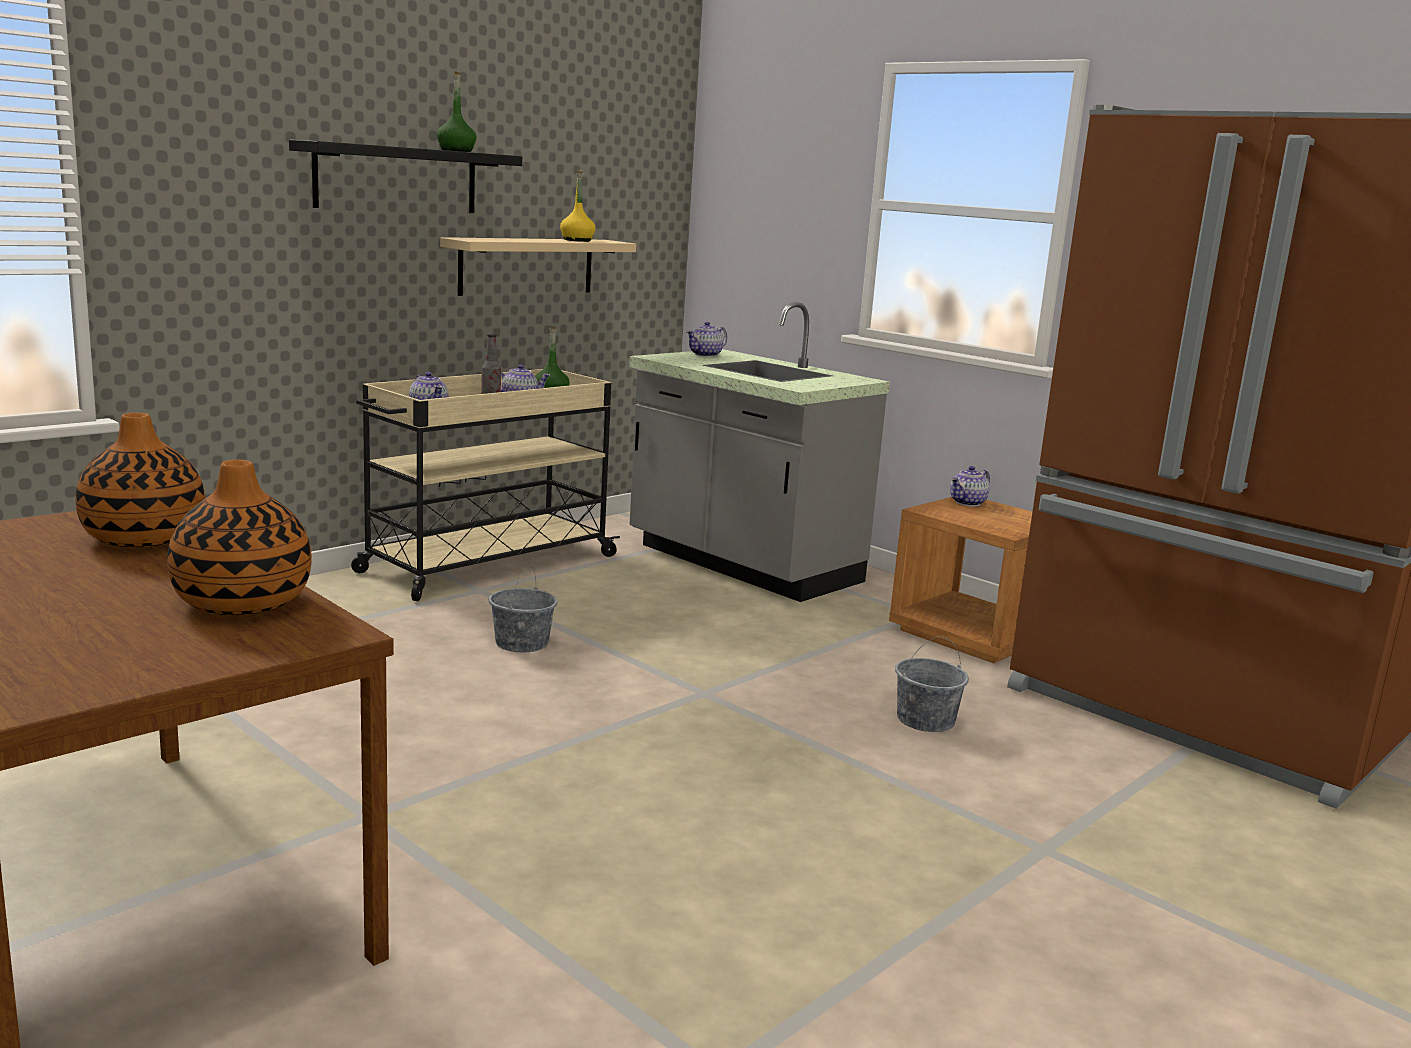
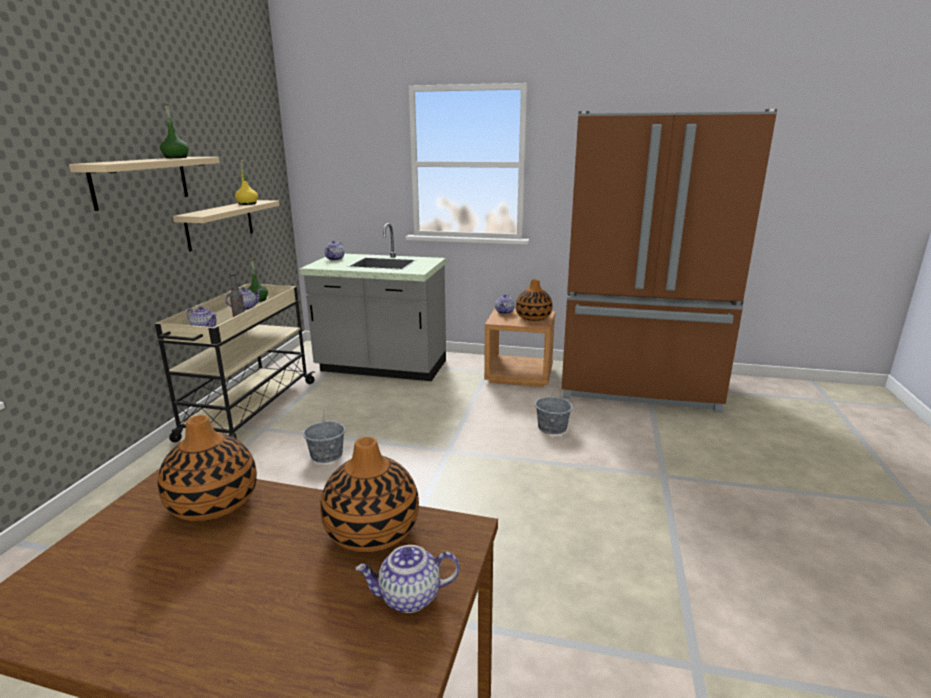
camera: 30 degrees left, 5 degrees up
(176, 653) = (409, 597): none -> teapot
(397, 179) = (141, 181): black shelf -> beige shelf
(1010, 521) = (533, 318): none -> vase

